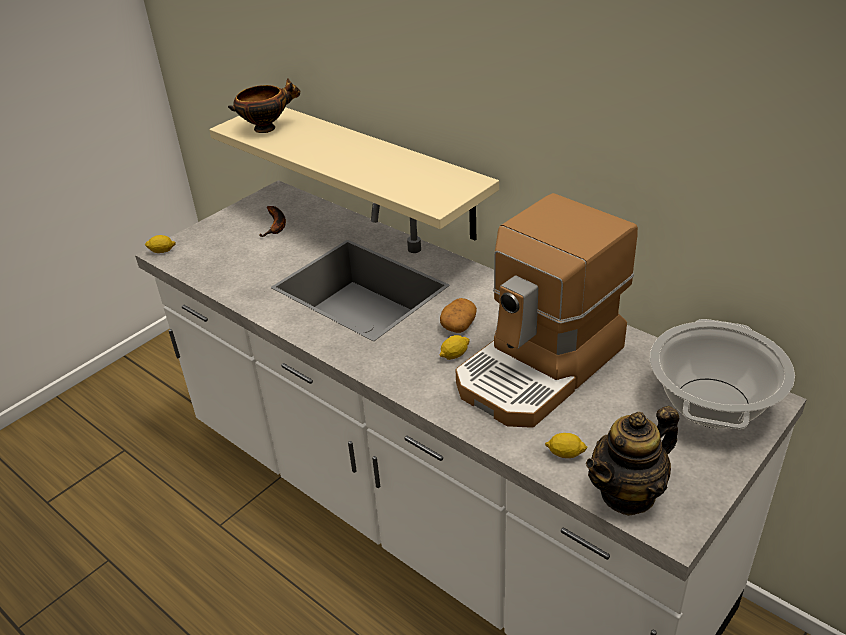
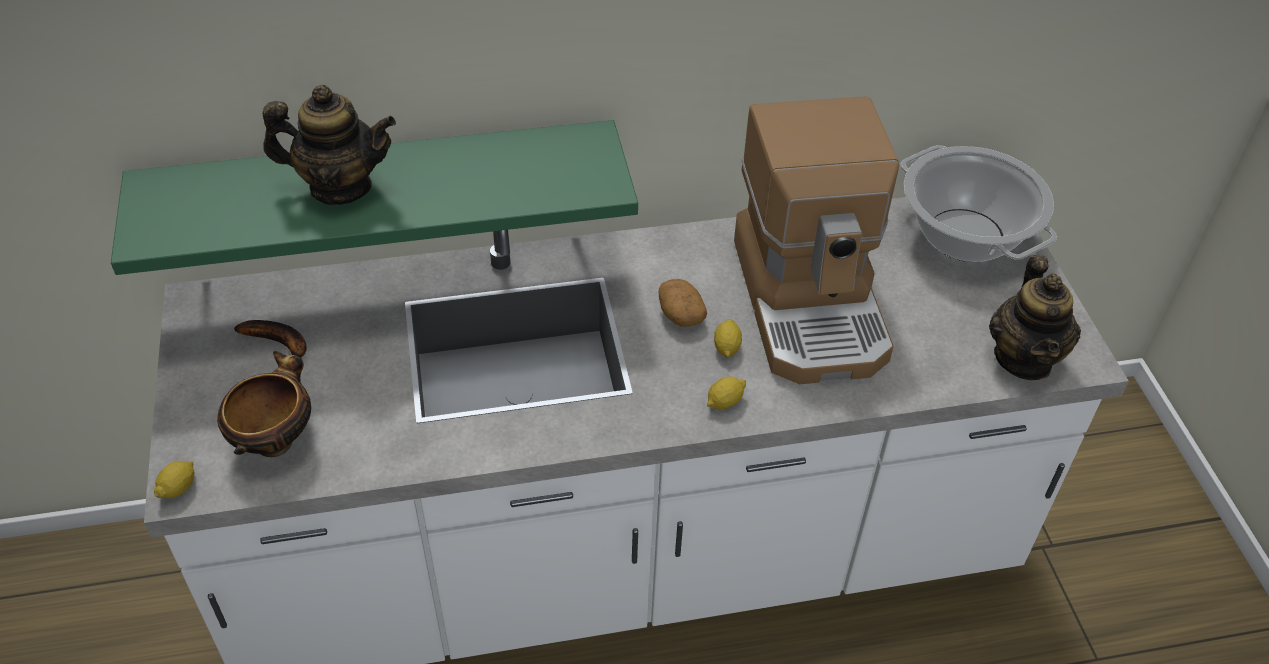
camera: 55 degrees left, 10 degrees up
(267, 128) = (204, 211): bowl -> bowl (275, 439)
(328, 144) = (340, 186): none -> teapot
(376, 169) = (382, 187): beige shelf -> green shelf
(565, 454) = (942, 364): lemon -> lemon (724, 402)

